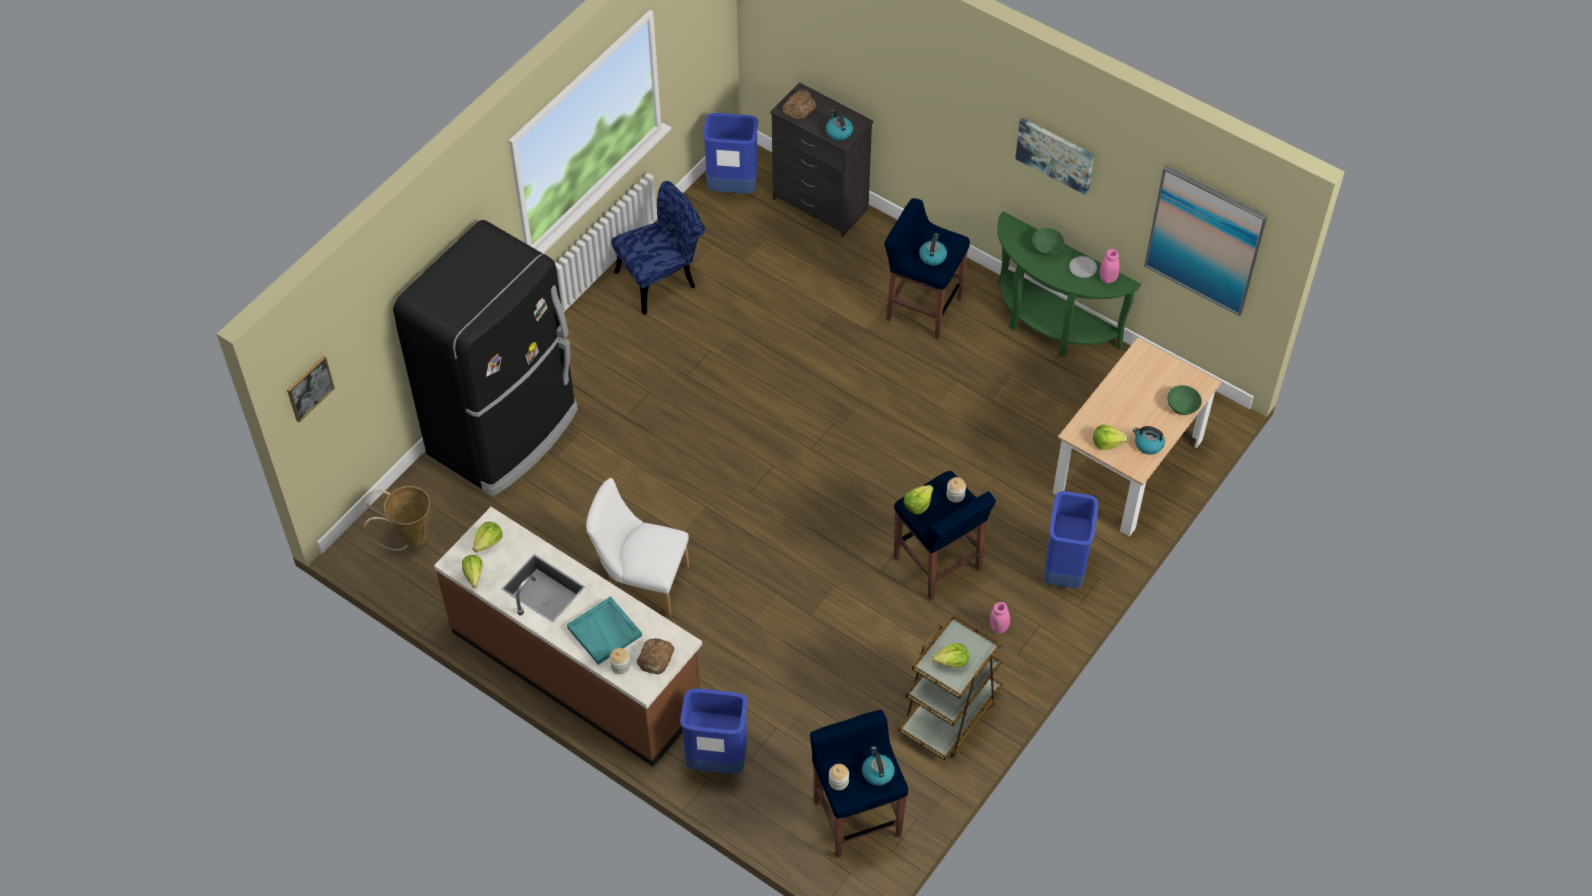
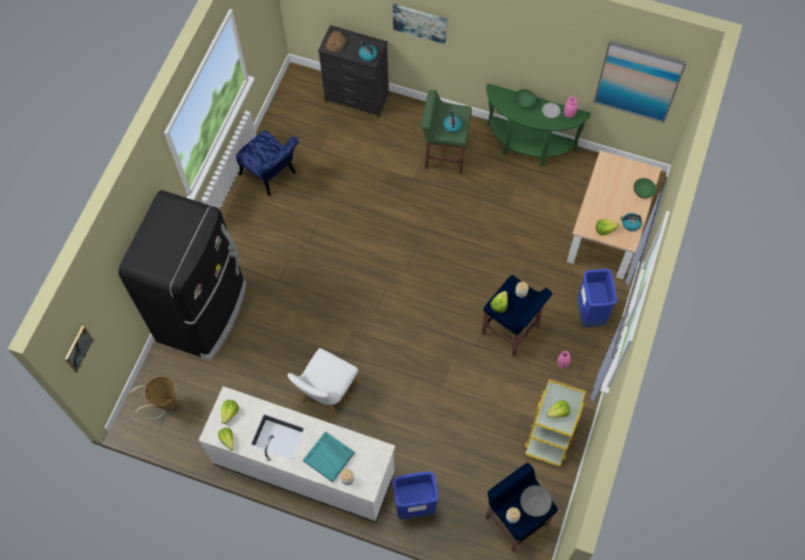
camera: 15 degrees left, 10 degrees up
(577, 669) = (304, 467): brown counter -> white counter
(641, 581) = (326, 394): white chair -> white chair turned 60 degrees counterclockwise
(656, 658) = (369, 467): bread -> none
(662, 278) = (271, 176): blue chair -> blue chair turned 90 degrees clockwise
(732, 188) = (296, 100): blue trash can -> none
(877, 772) = (535, 503): kettle -> grey bowl
(922, 308) = (445, 154): blue stool -> green stool
(949, 714) = (551, 432): brown cart -> yellow cart
(1055, 155) = (525, 44): picture -> picture (420, 23)

